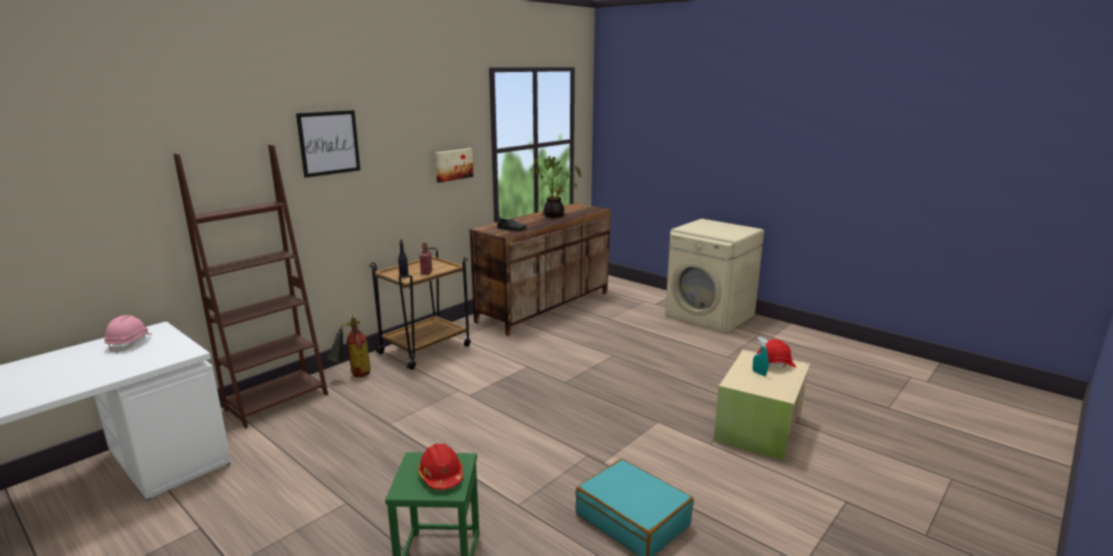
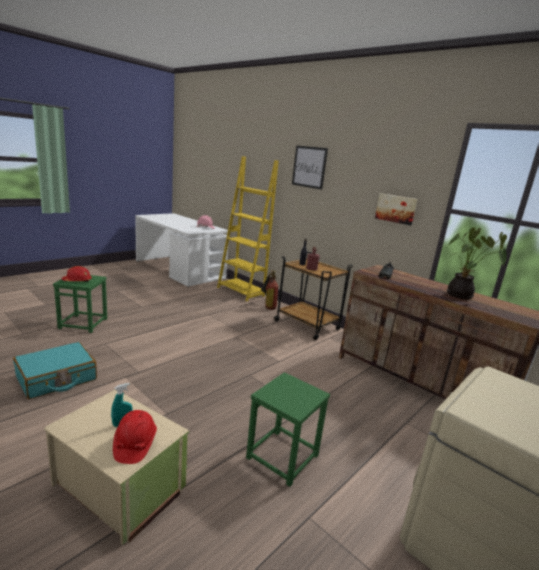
camera: 90 degrees right, 0 degrees up
(277, 402) = (240, 292): brown bookcase -> yellow bookcase
(679, 364) = (283, 457): none -> green stool

